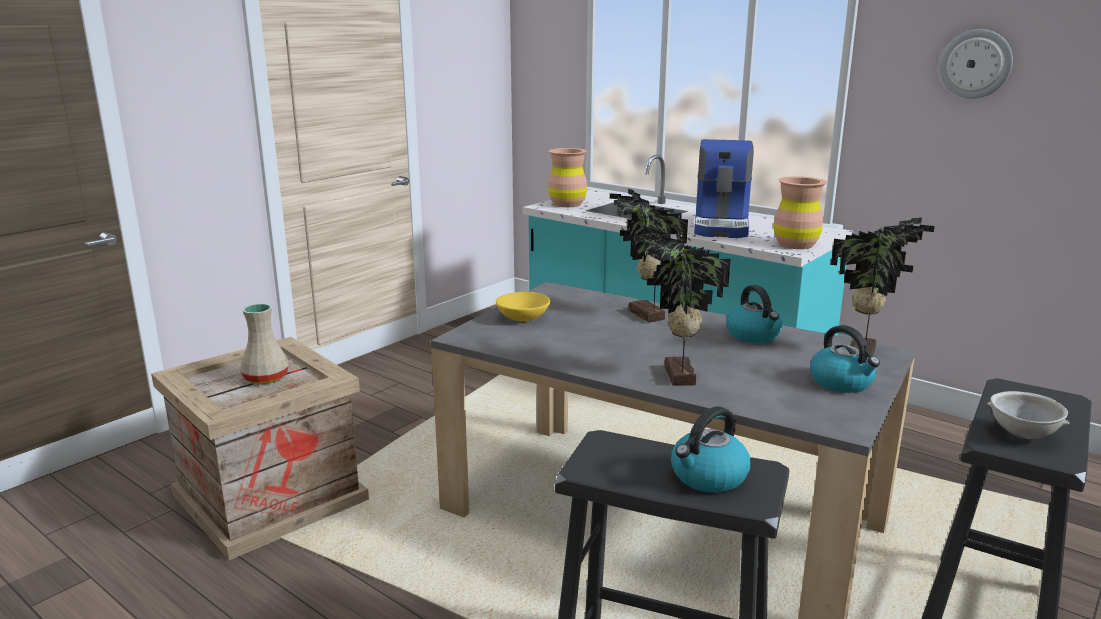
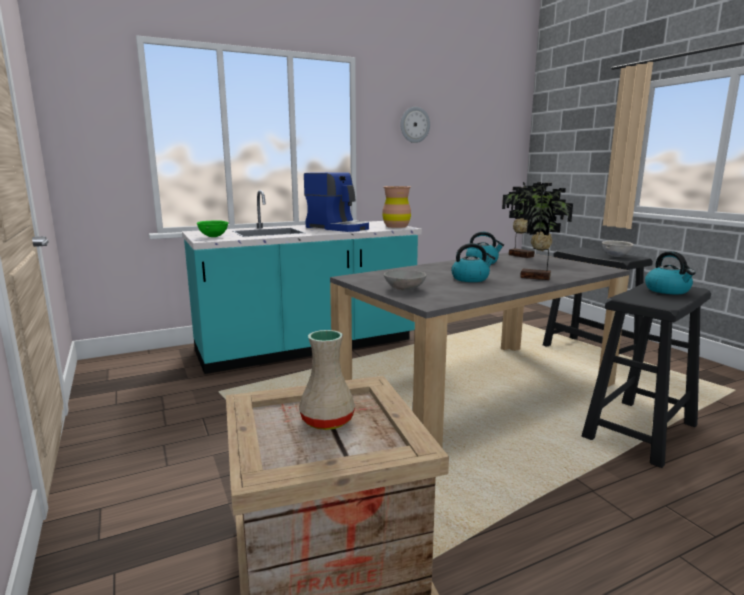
camera: 65 degrees left, 5 degrees down
(522, 318) = (404, 289): yellow bowl -> grey bowl
(567, 204) = (214, 237): brown vase -> green bowl
(644, 316) = (431, 270): potted plant -> none
(842, 383) = (555, 262): kettle -> kettle (470, 279)

